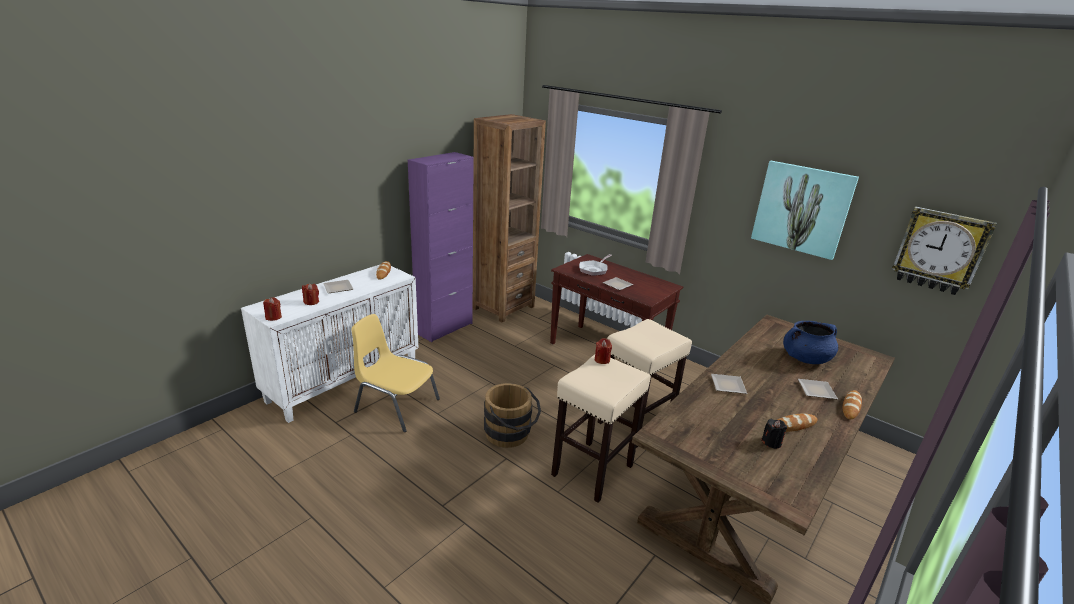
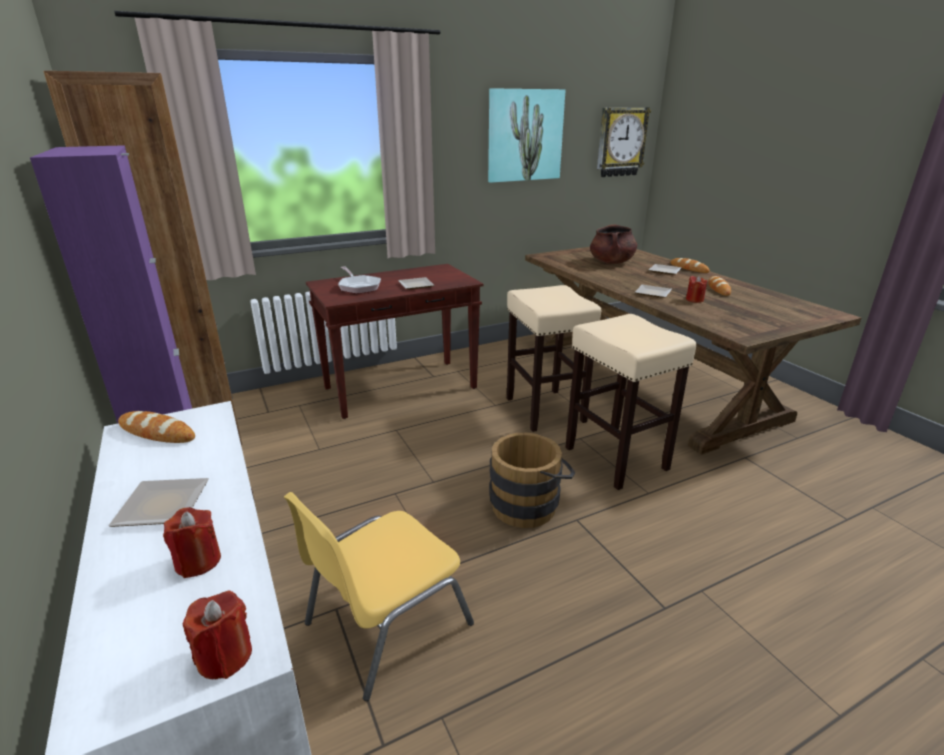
camera: 65 degrees left, 0 degrees up
(602, 360) = (597, 326): red candle -> red candle (694, 300)
(771, 442) = (746, 300): black candle -> none
(805, 358) = (611, 262): blue cooking pot -> brown cooking pot

